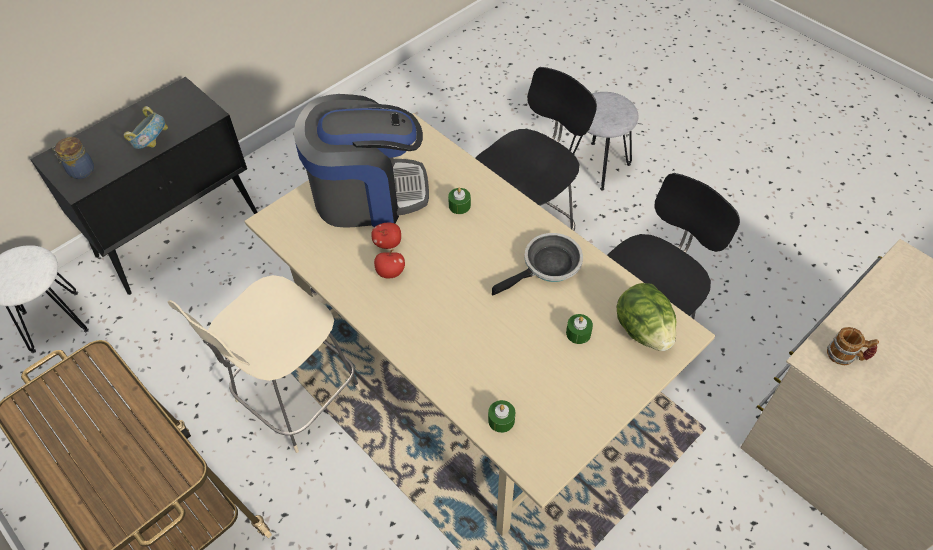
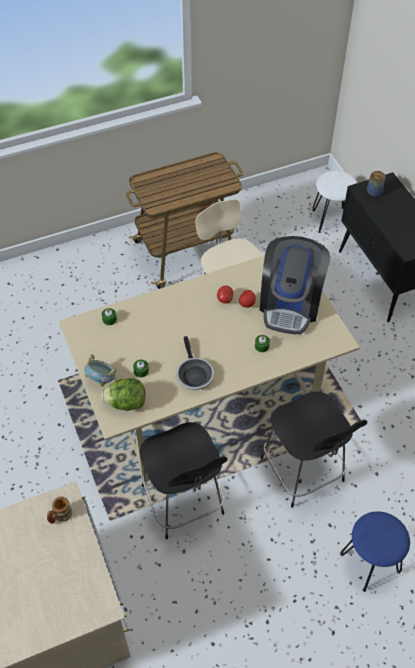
camera: 110 degrees right, 0 degrees up
(152, 145) = (386, 223): bowl -> bowl (101, 379)
(597, 165) = (370, 563): grey stool -> blue stool

